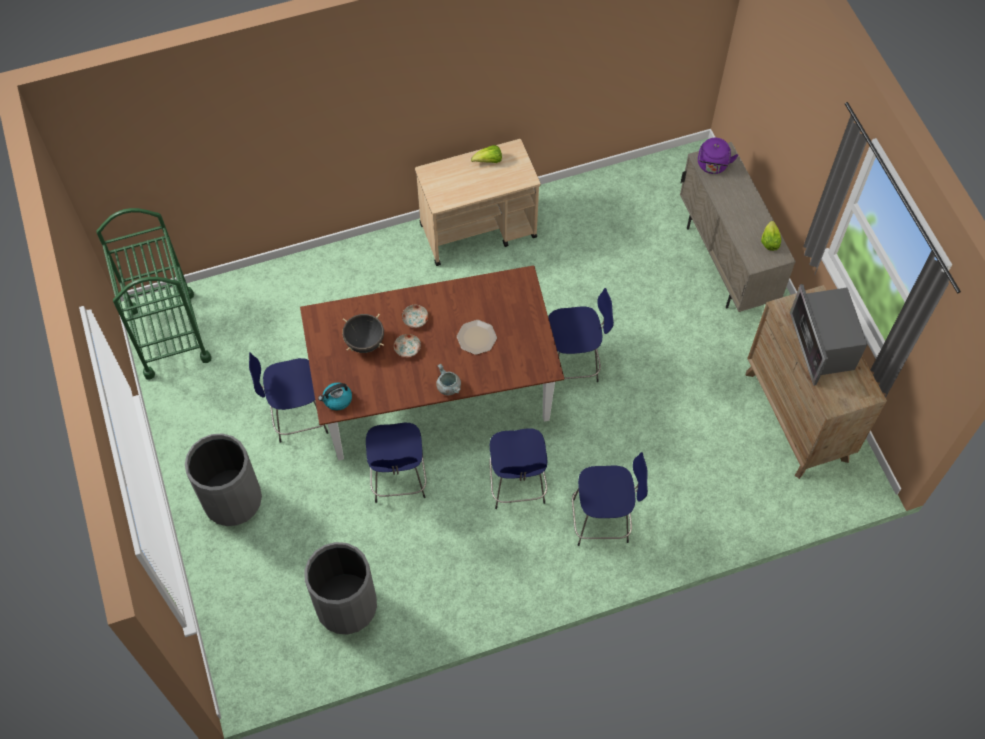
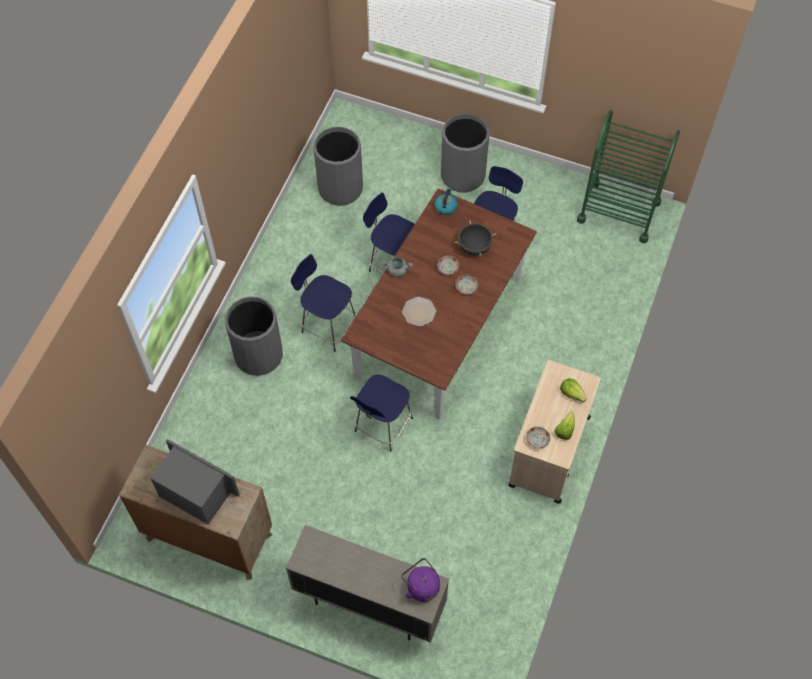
camera: 130 degrees right, 0 degrees up
(516, 173) = (537, 440): none -> plate
(603, 520) = (258, 355): blue stool -> grey trash can
(769, 241) = (318, 565): lettuce -> lettuce (572, 393)

